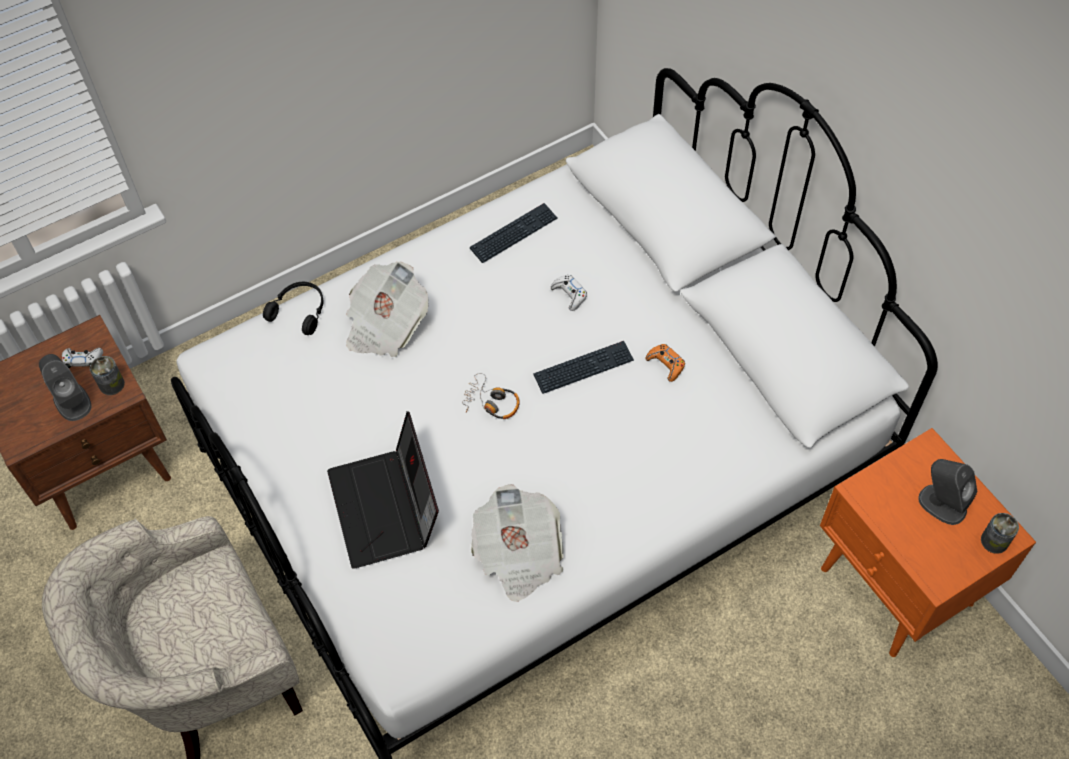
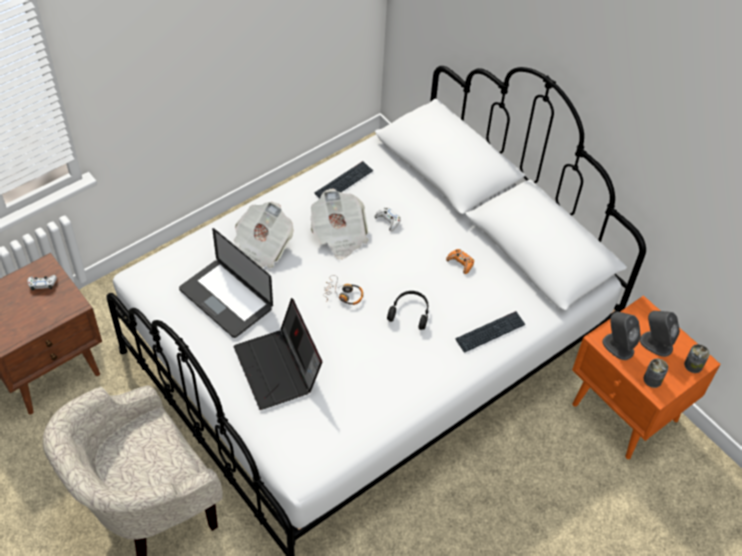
camera: 10 degrees left, 5 degrees down
(72, 401) = (38, 312): grey speaker -> grey speaker (617, 346)
(112, 384) = (66, 299): can -> can (652, 379)
(300, 311) = (199, 241): black headphones -> black headphones (410, 312)
(326, 399) = (226, 299): none -> laptop
(518, 555) = (375, 393): newspaper -> newspaper (339, 235)
(583, 368) = (404, 268): keyboard -> keyboard (490, 332)

